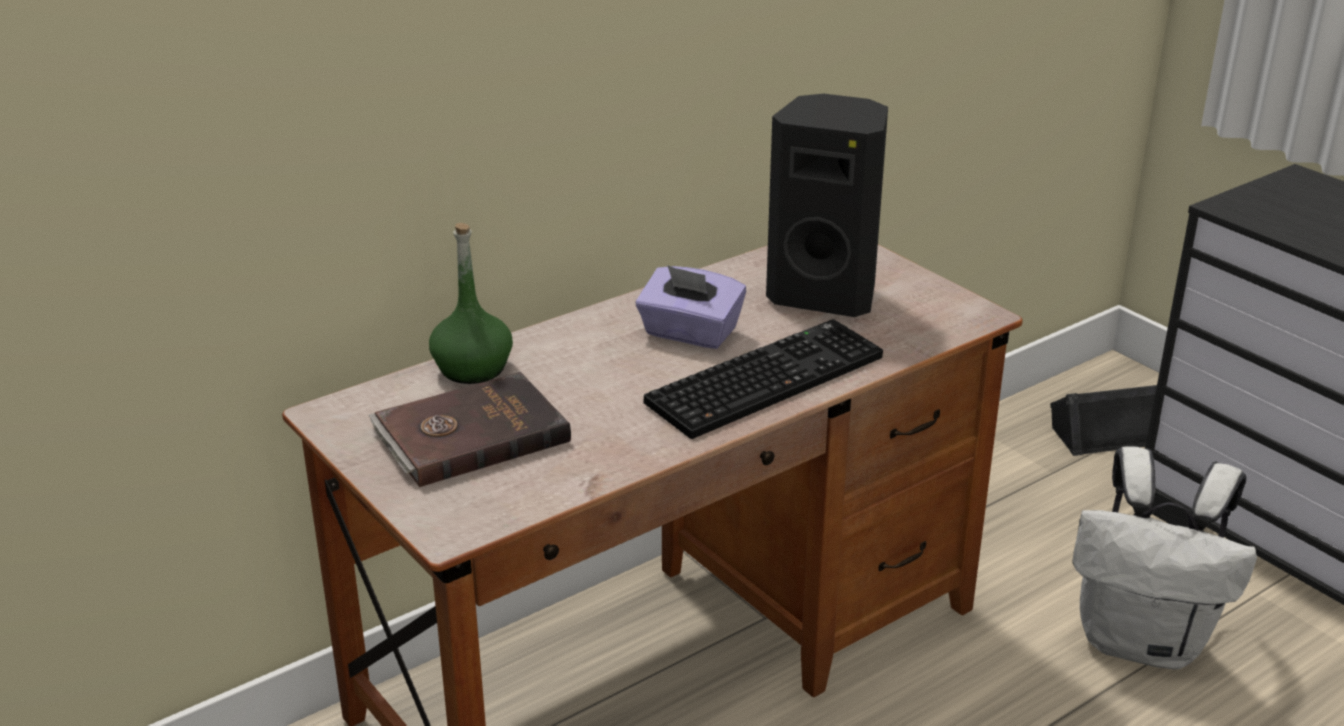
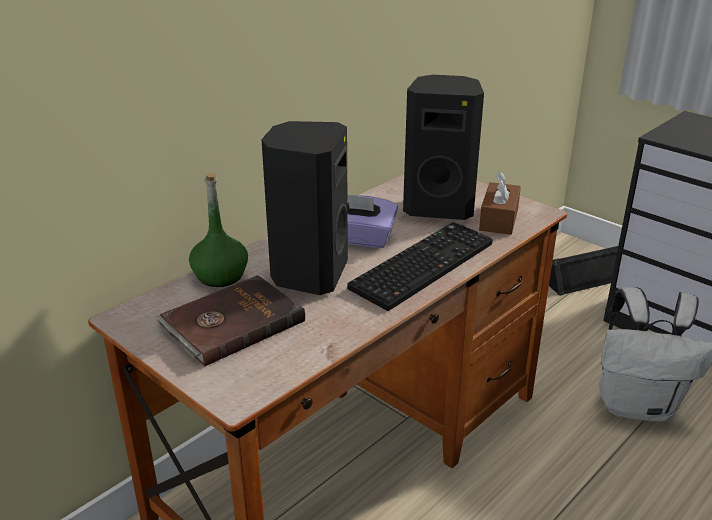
camera: 10 degrees left, 0 degrees up
(596, 377) = (308, 274): none -> black speaker
(909, 320) = (499, 219): none -> brown tissue box

